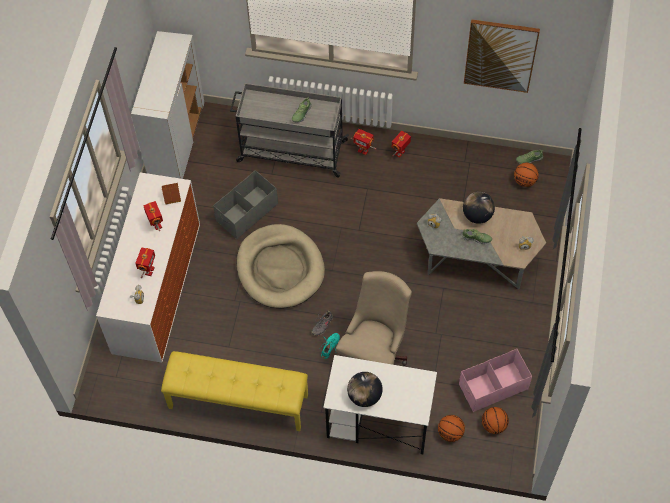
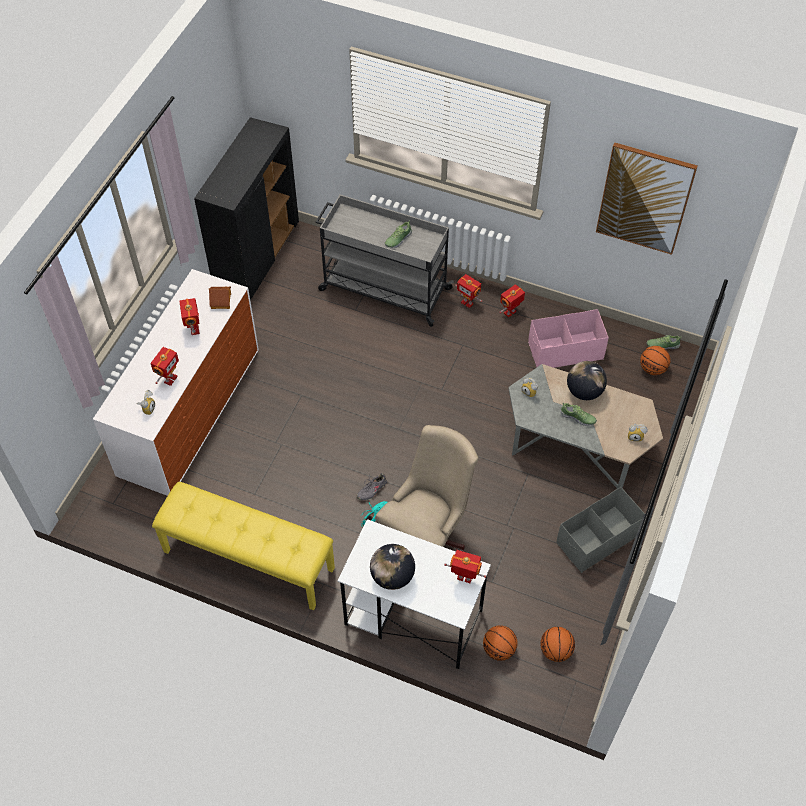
camera: 10 degrees right, 5 degrees down
(176, 140) = (256, 256): white cabinet -> black cabinet
(246, 212) = (315, 346): grey storage box -> grey storage box (597, 538)
(280, 268) = (338, 416): beige dog bed -> none
(419, 386) = (464, 578): none -> toy robot
(493, 386) = (564, 602): pink storage box -> pink storage box (565, 350)

